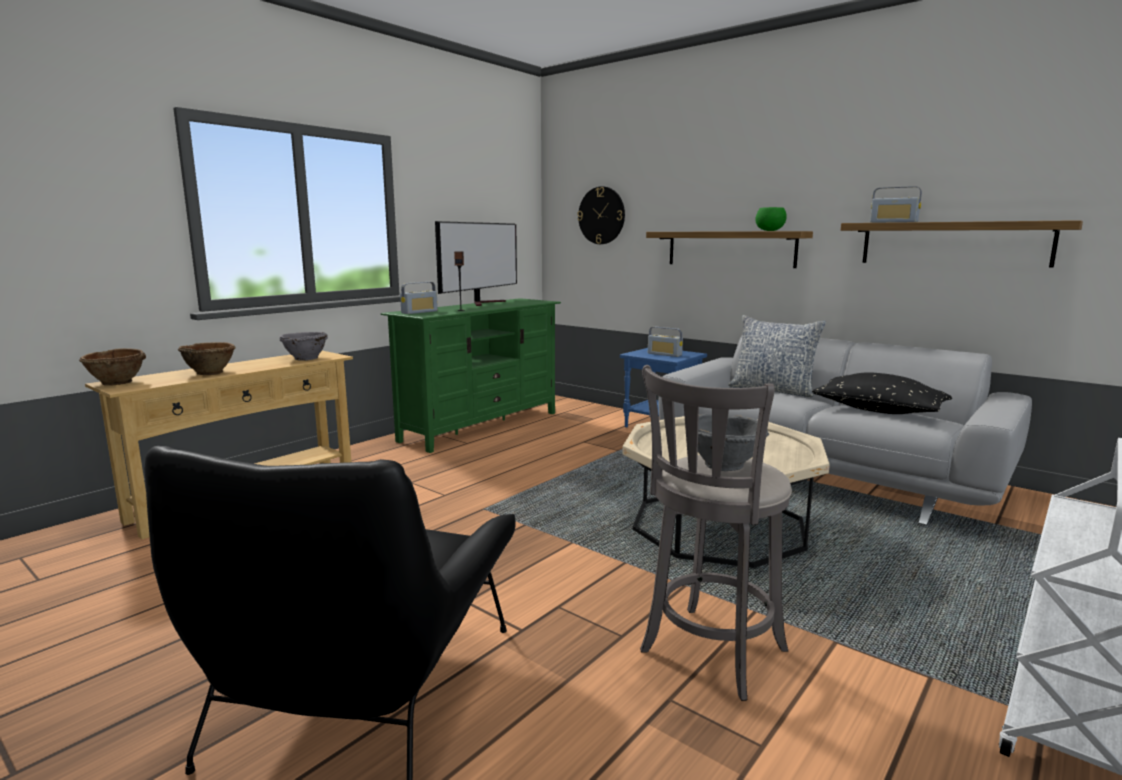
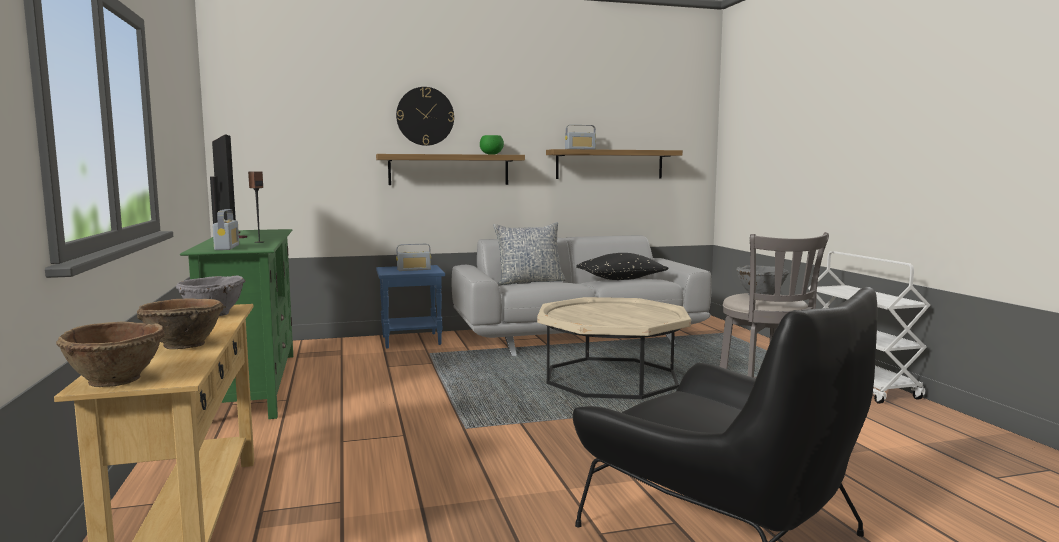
camera: 55 degrees left, 5 degrees down
(601, 215) = (299, 136): wall clock -> wall clock (425, 116)

